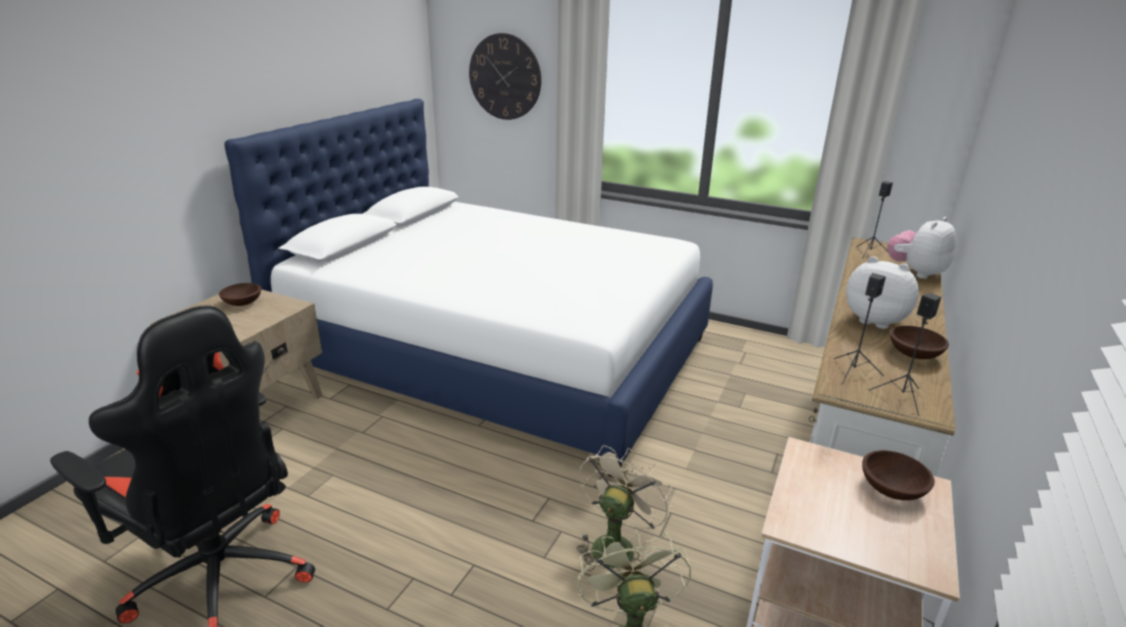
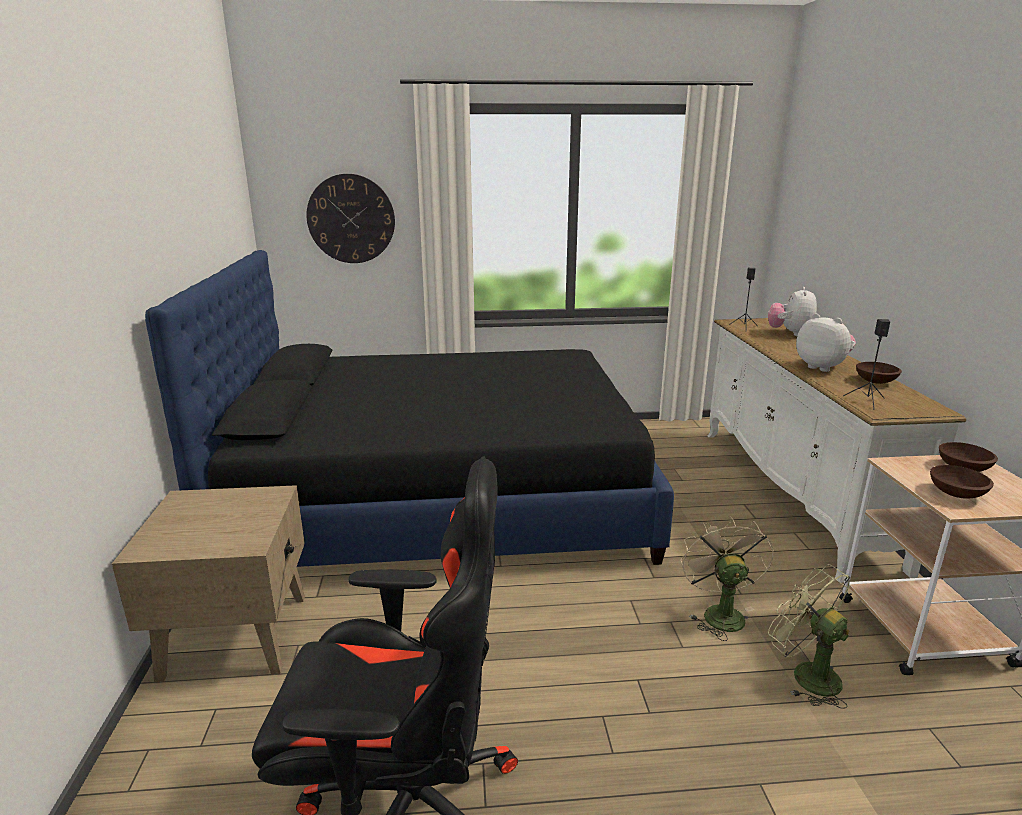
camera: 30 degrees left, 5 degrees down
(242, 303) = (206, 508): brown bowl -> brown bowl (955, 493)
(497, 351) = (440, 498): white bed -> black bed
(875, 320) = (822, 367): plush toy -> plush toy turned 45 degrees clockwise
(902, 398) = (915, 407): black speaker -> none

